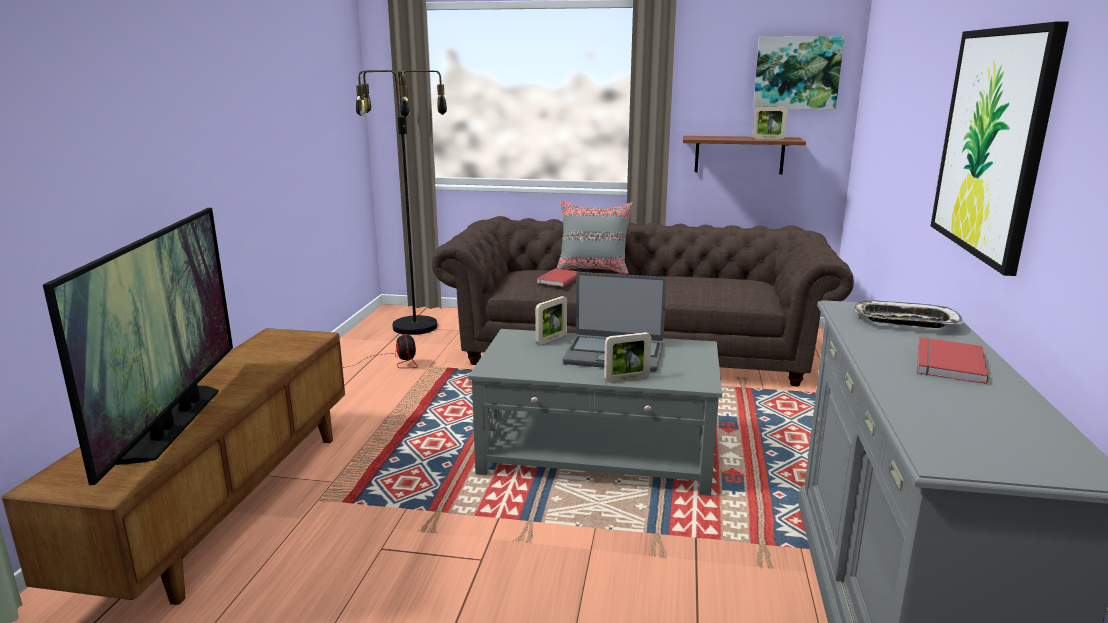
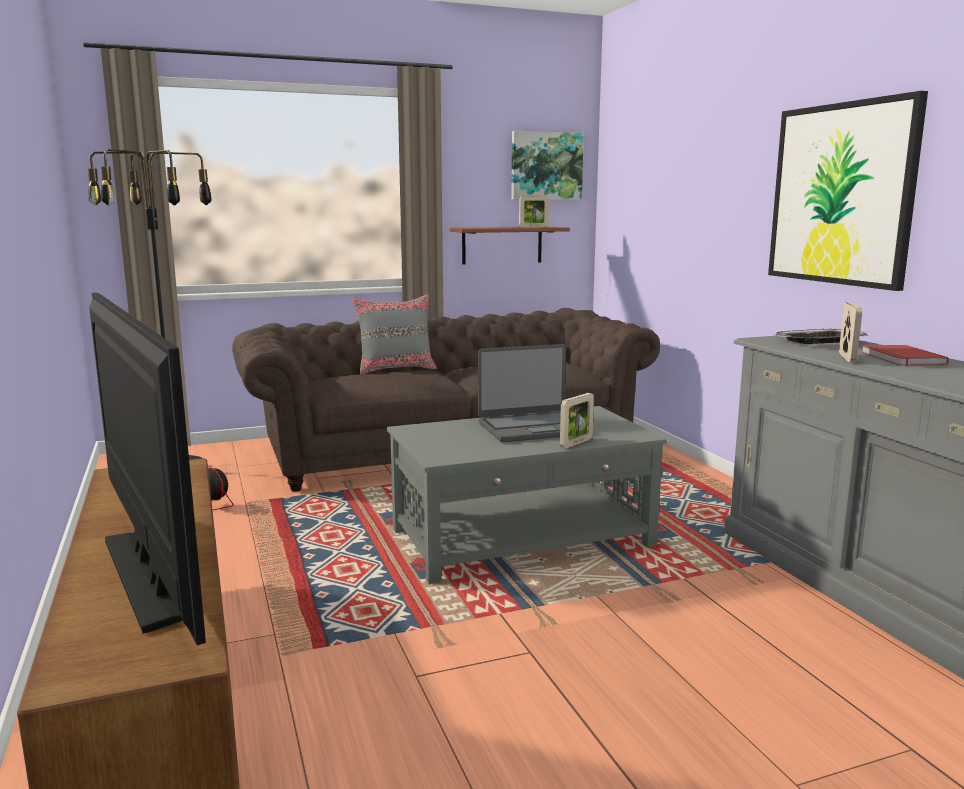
camera: 30 degrees left, 5 degrees down
(551, 339) = (454, 427): picture frame -> picture frame (847, 358)
(557, 279) = (377, 380): red book -> none

